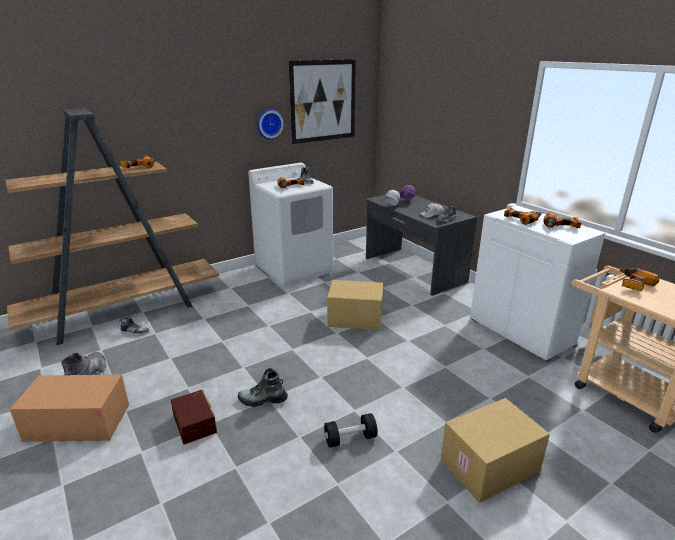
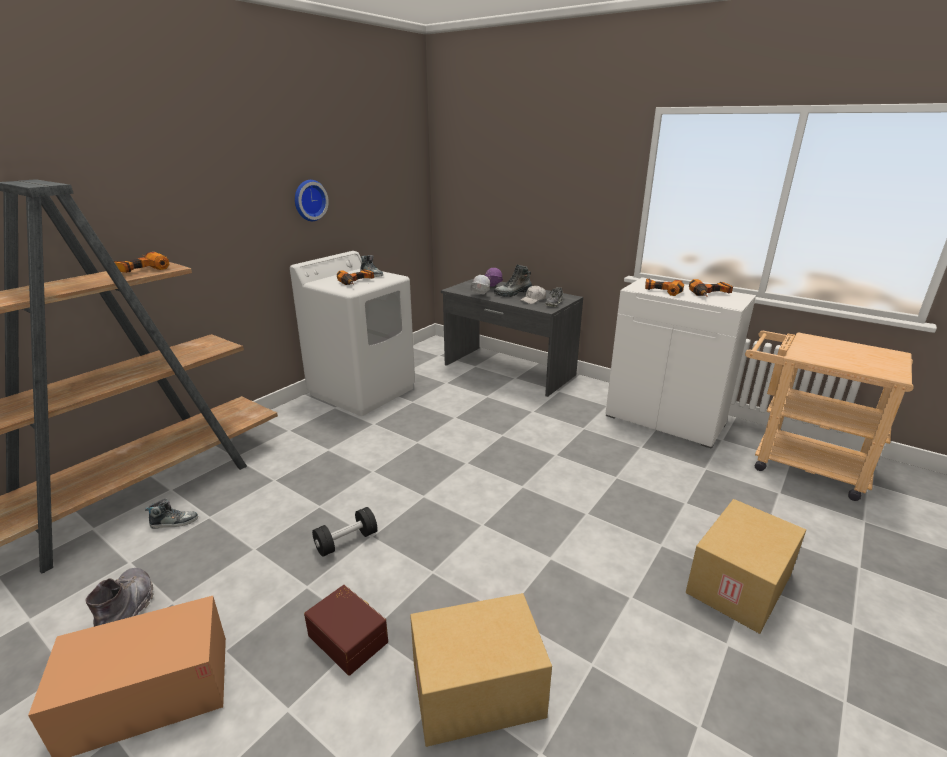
camera: 20 degrees left, 0 degrees up
(263, 400) = (426, 576): boot -> boot (513, 294)
(323, 101) = (371, 169): picture -> none
(350, 439) = (569, 597): black dumbbell -> black dumbbell (346, 541)
(354, 318) = (477, 440): cardboard box -> cardboard box (476, 692)
(631, 283) = (806, 345): power drill -> none

